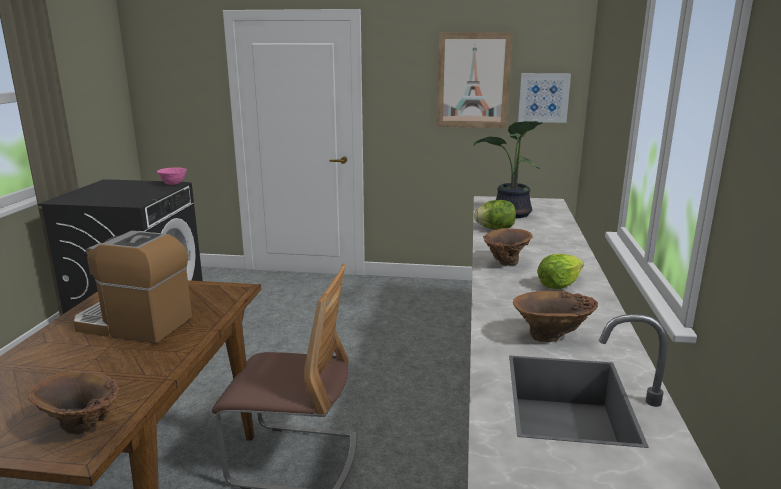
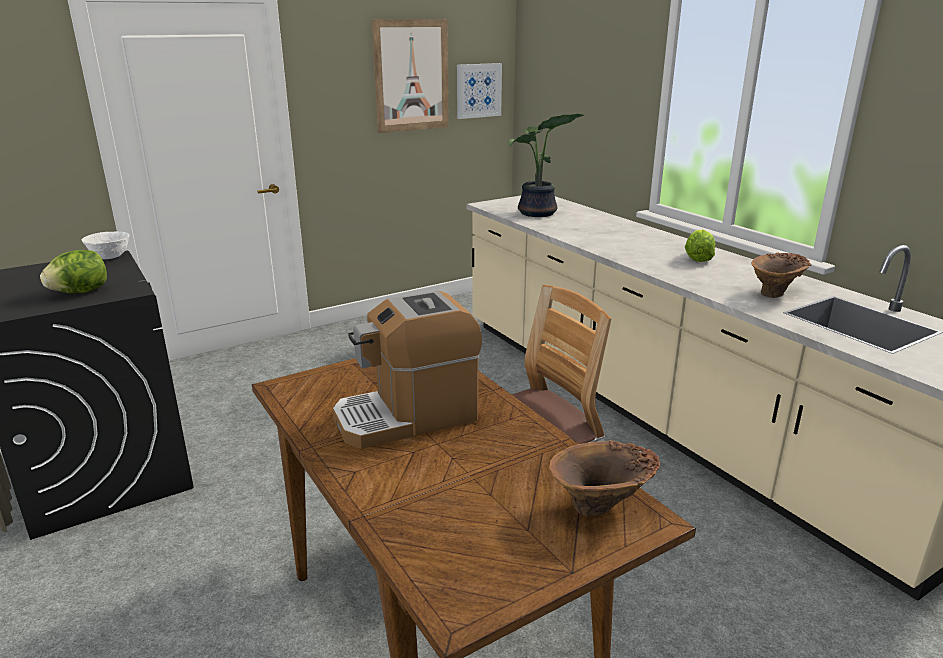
camera: 40 degrees left, 5 degrees up
(173, 184) = (110, 257): pink bowl -> white bowl
(495, 229) = (556, 228): lettuce -> lettuce (80, 292)
(505, 263) = (630, 253): brown vase -> none

